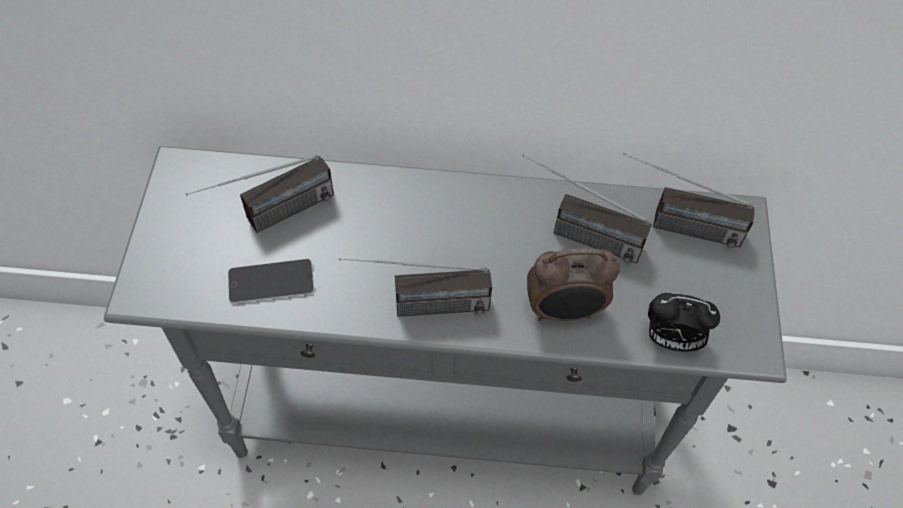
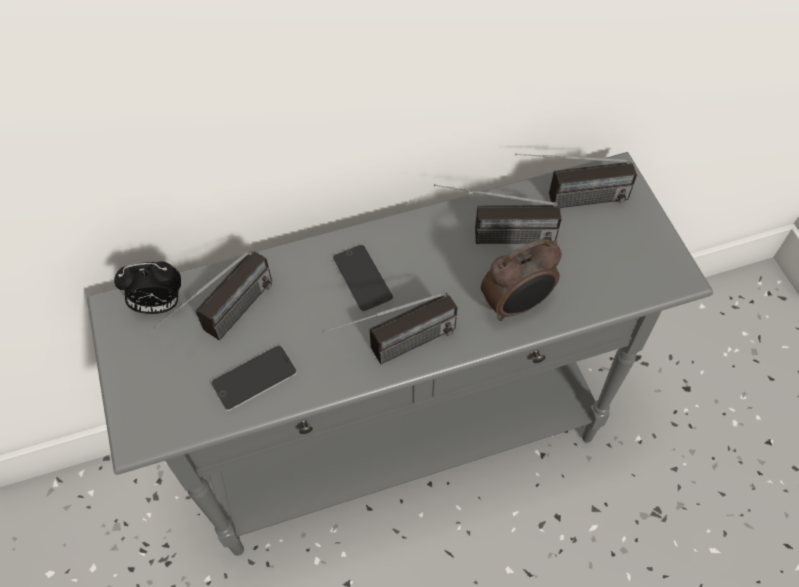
camera: 20 degrees left, 0 degrees up
(422, 225) = (362, 278): none -> phone
(671, 339) = (612, 295): alarm clock -> alarm clock (159, 305)

